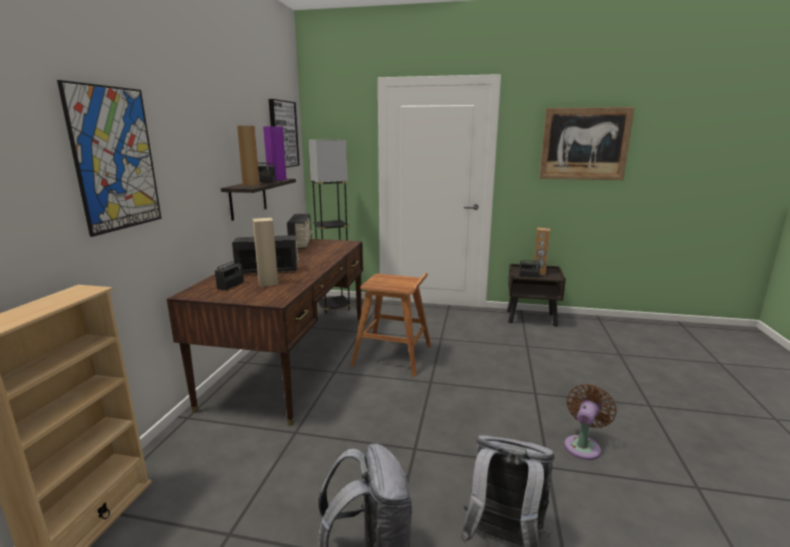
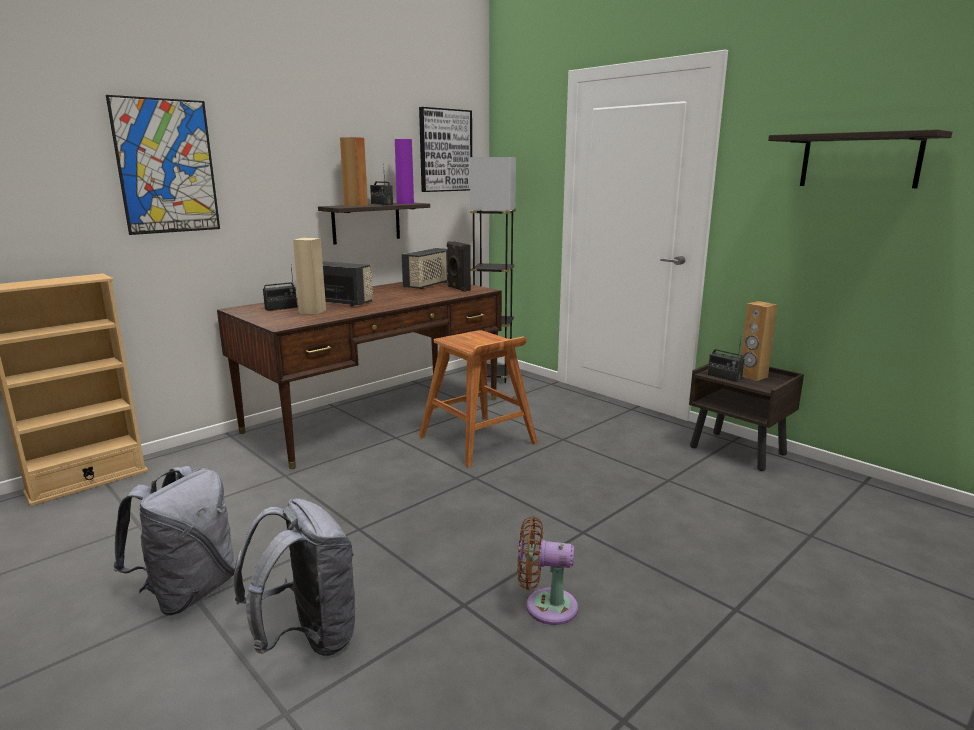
camera: 35 degrees right, 0 degrees up
(330, 244) = (458, 288): none -> black speaker
(583, 445) = (545, 606): brown fan -> brown fan turned 150 degrees counterclockwise
(584, 144) = (859, 160): picture -> shelf

